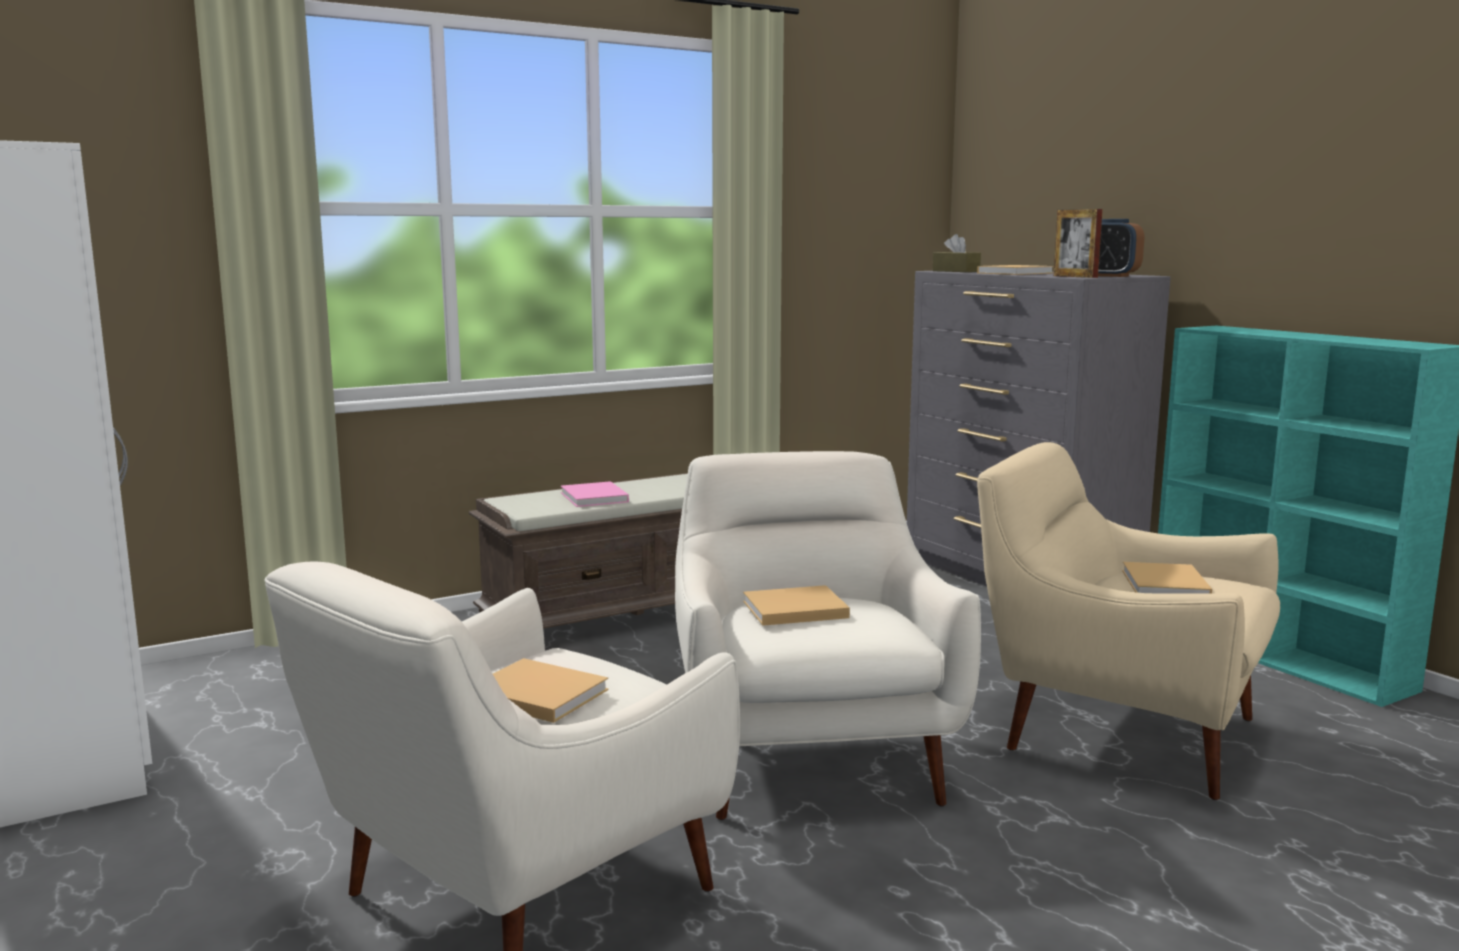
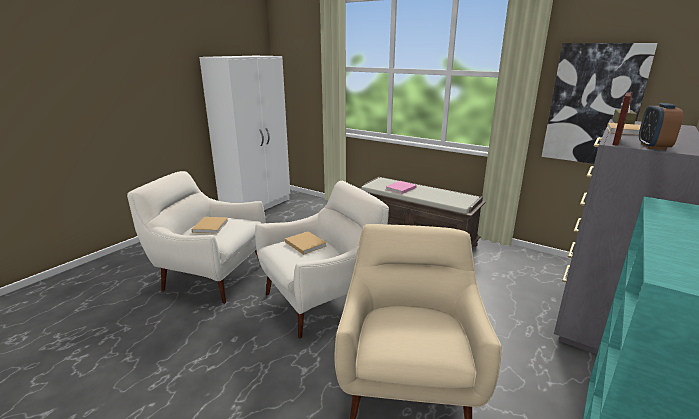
camera: 65 degrees right, 10 degrees up
(841, 259) = (593, 105): none -> picture
(1165, 585) = (416, 324): beige book -> none

